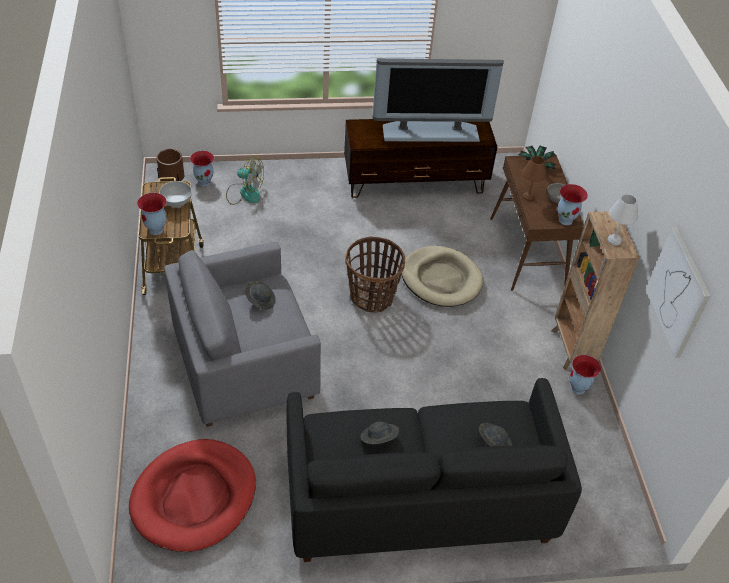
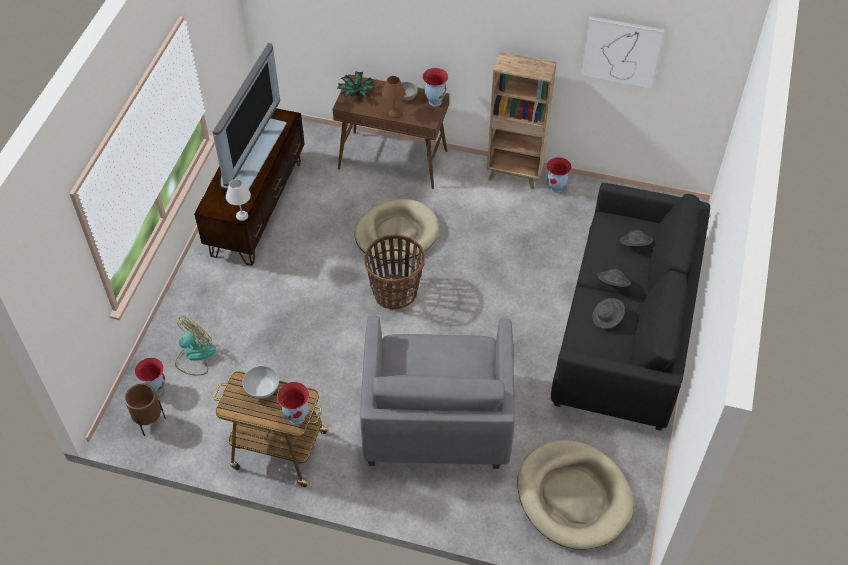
camera: 65 degrees left, 5 degrees up
(194, 497) = (573, 496): red dog bed -> beige dog bed
(260, 300) = (418, 359): grey hat -> grey hat (612, 284)
(614, 240) = (532, 68): white table lamp -> white table lamp (242, 216)

